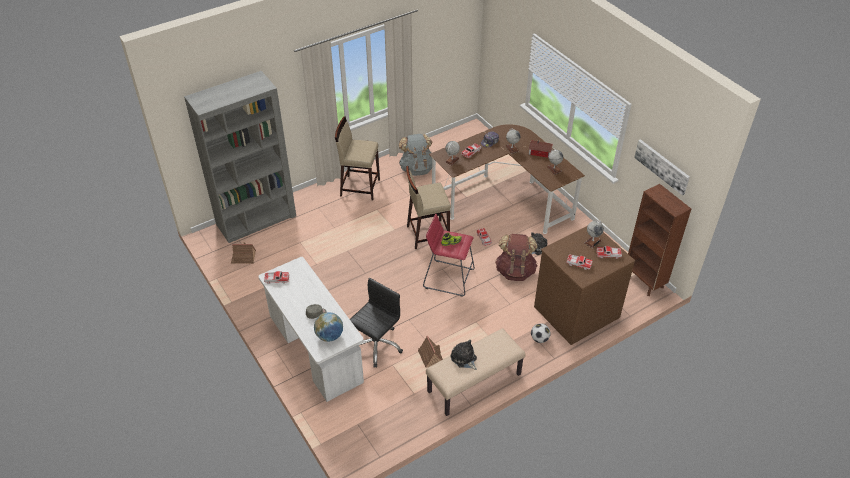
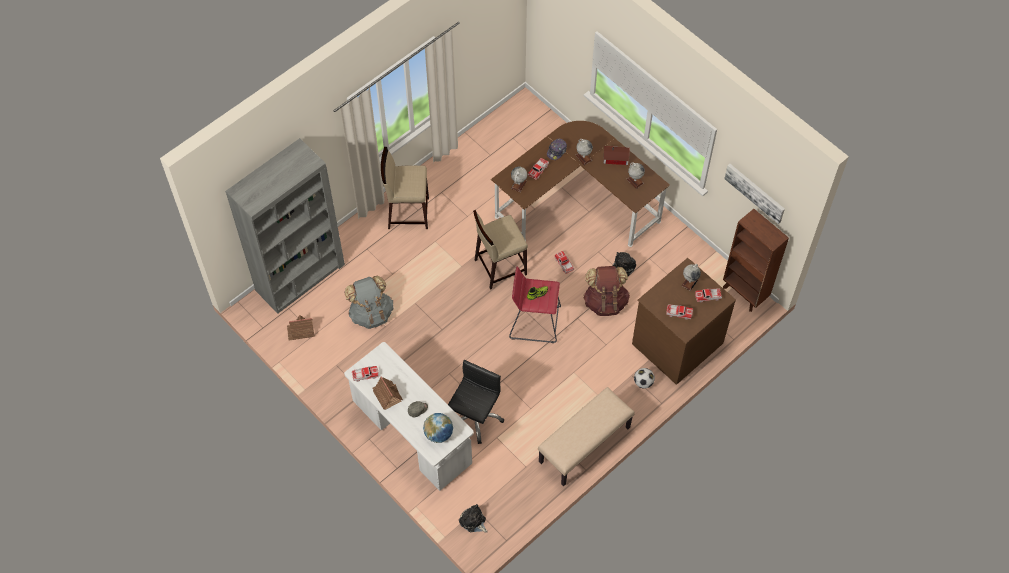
camera: 10 degrees left, 15 degrees up
(417, 168) = (469, 175): grey backpack -> grey backpack (371, 313)
(430, 356) = (533, 421): toy house -> toy house (387, 395)
(464, 359) = (575, 430): plush toy -> plush toy (473, 521)

